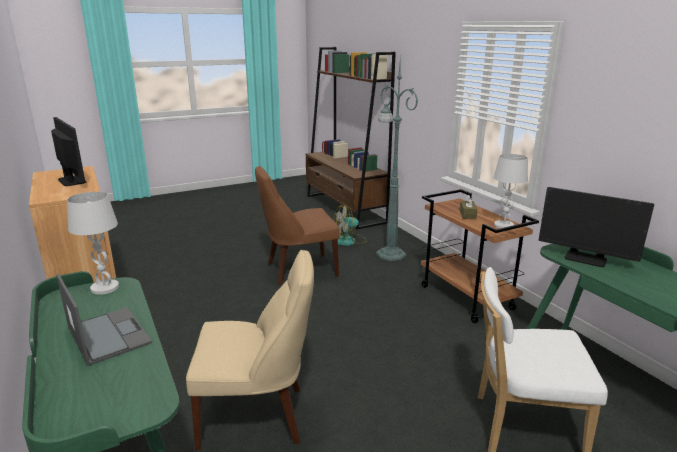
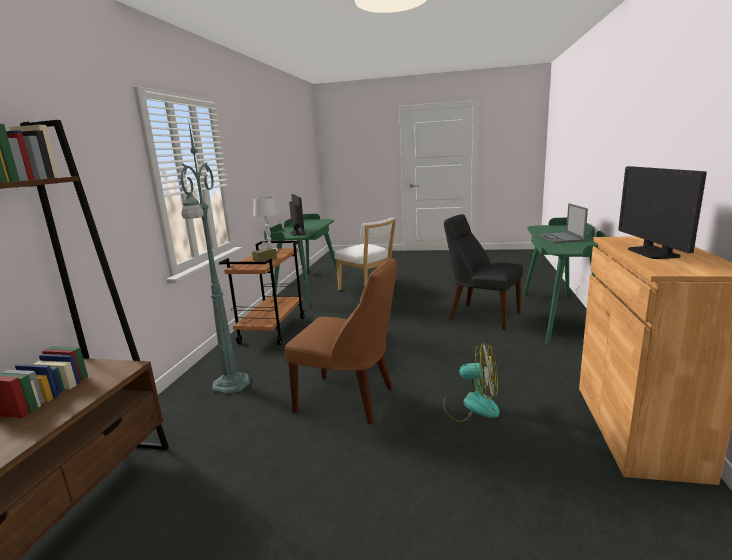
camera: 140 degrees left, 5 degrees down
(105, 288) = (571, 250): white table lamp -> none
(258, 416) = (481, 315): beige chair -> black chair
(349, 241) = (223, 425): fan -> fan (471, 405)

